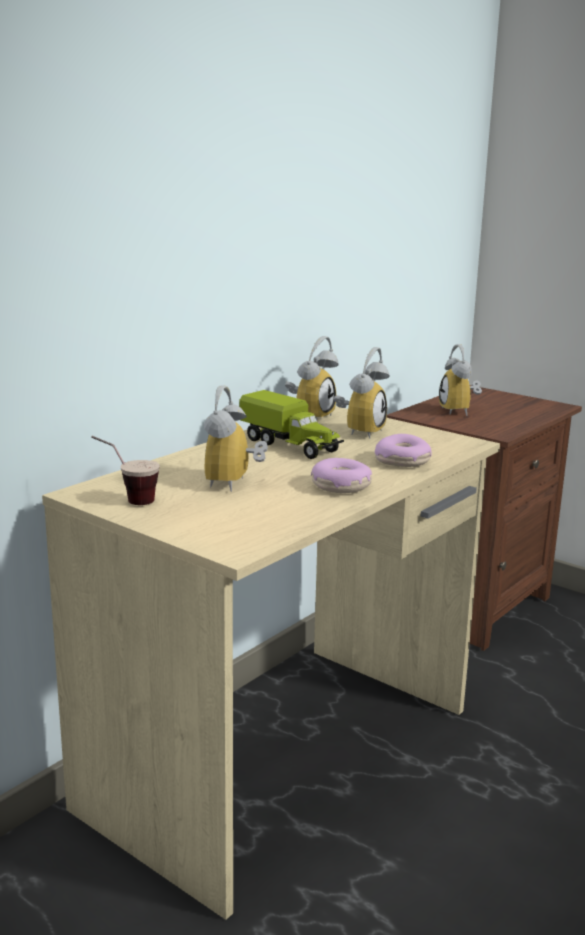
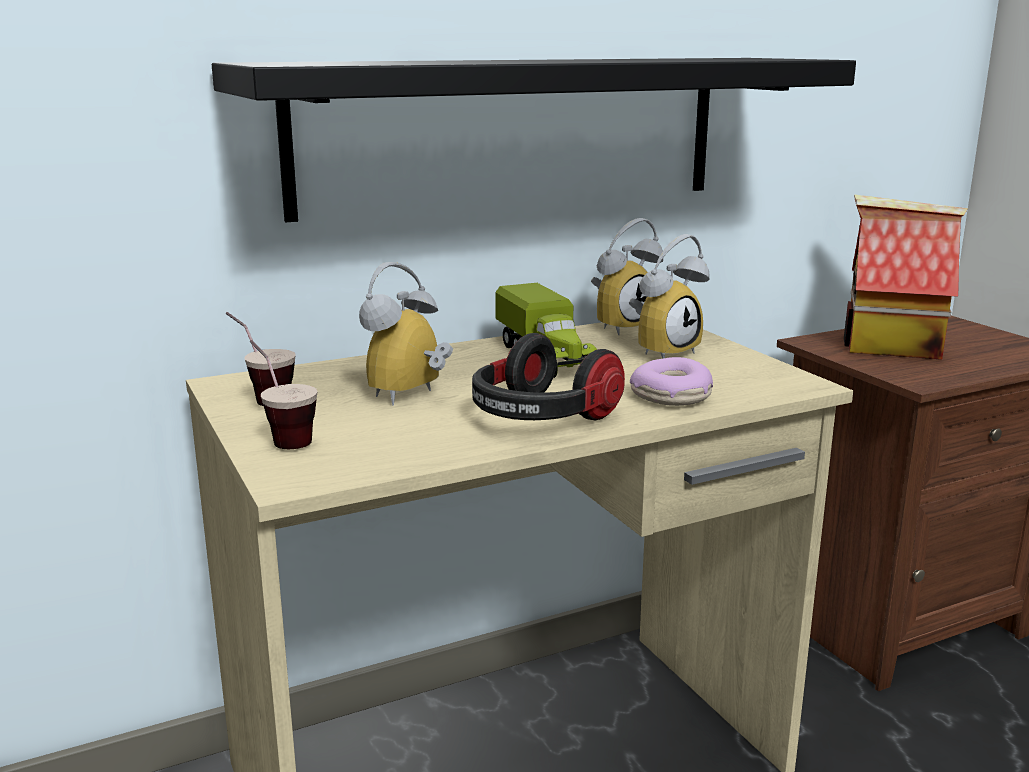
camera: 25 degrees right, 0 degrees up
(185, 524) = (281, 437): none -> cup
(236, 278) = (512, 133): none -> black shelf
(341, 486) = (541, 418): donut -> headphones
(460, 411) = (890, 346): alarm clock -> toy house

